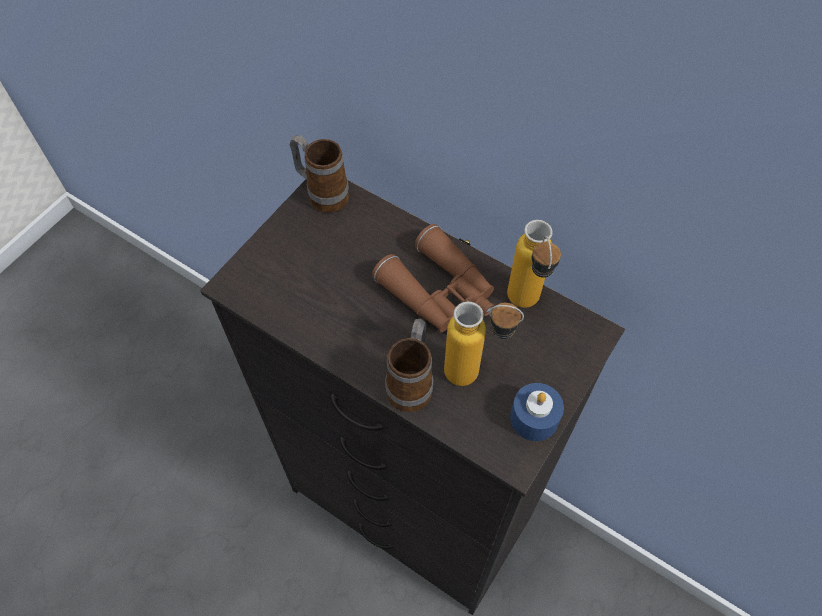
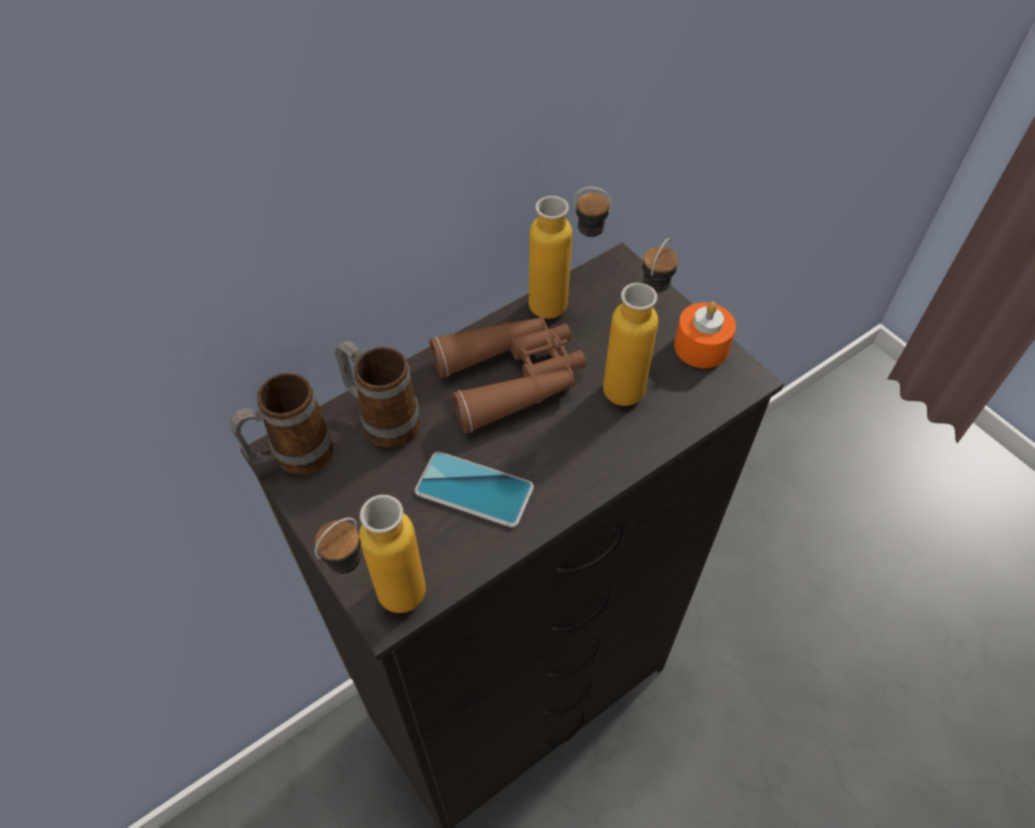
camera: 70 degrees left, 5 degrees down
(233, 282) = (386, 606): none -> bottle
(335, 302) = (474, 489): none -> phone
(412, 382) = (620, 441): mug -> mug (383, 419)
(534, 418) = (701, 347): blue candle -> orange candle

